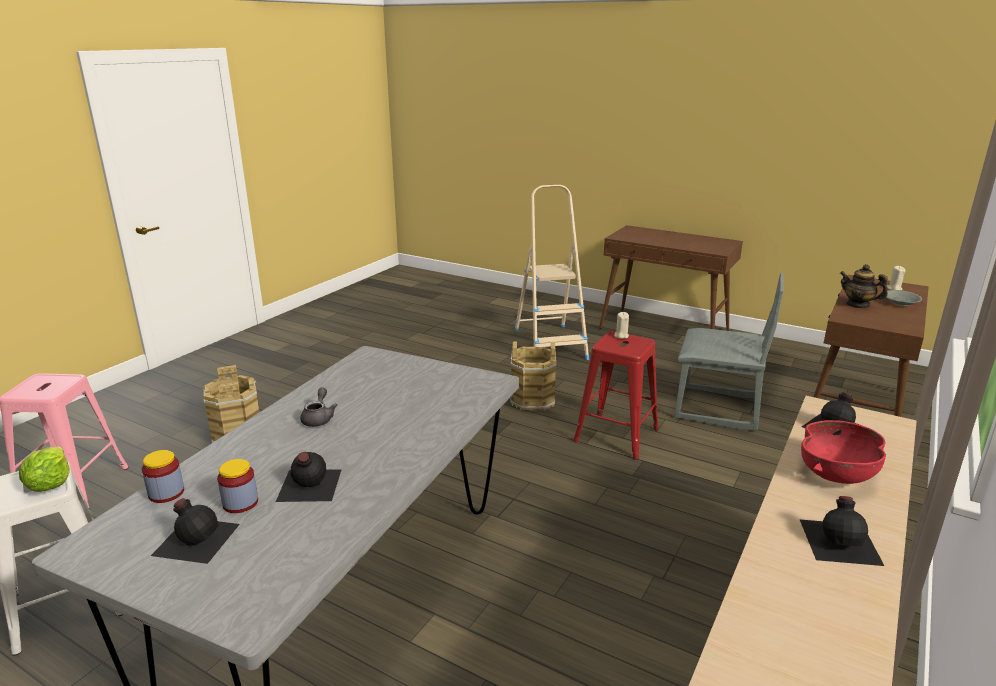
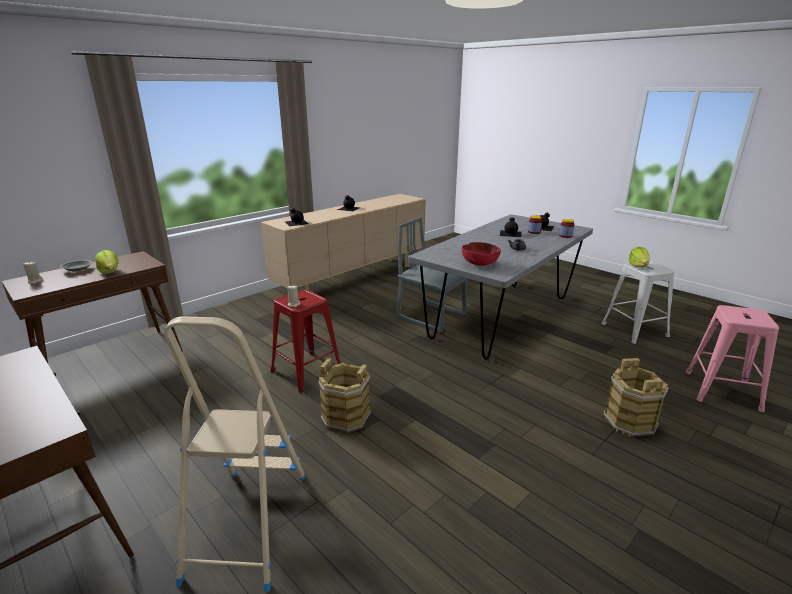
camera: 165 degrees left, 0 degrees up
(717, 409) = (201, 381): grey chair -> grey chair (432, 316)
(837, 473) = (322, 215): red bowl -> red bowl (479, 264)
(858, 305) = (110, 272): teapot -> lettuce

